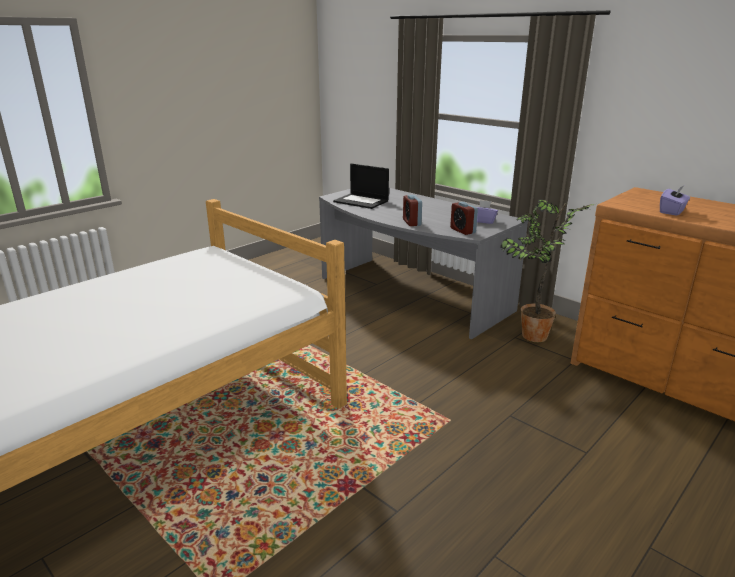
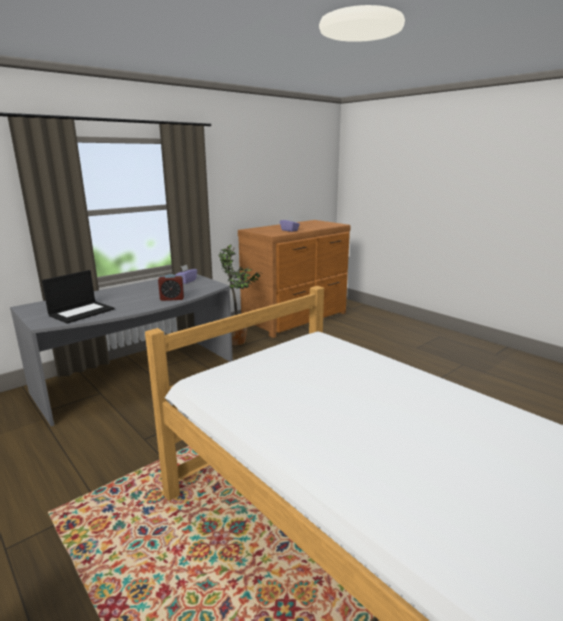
camera: 85 degrees left, 5 degrees down
(462, 230) = (205, 287): alarm clock -> none

